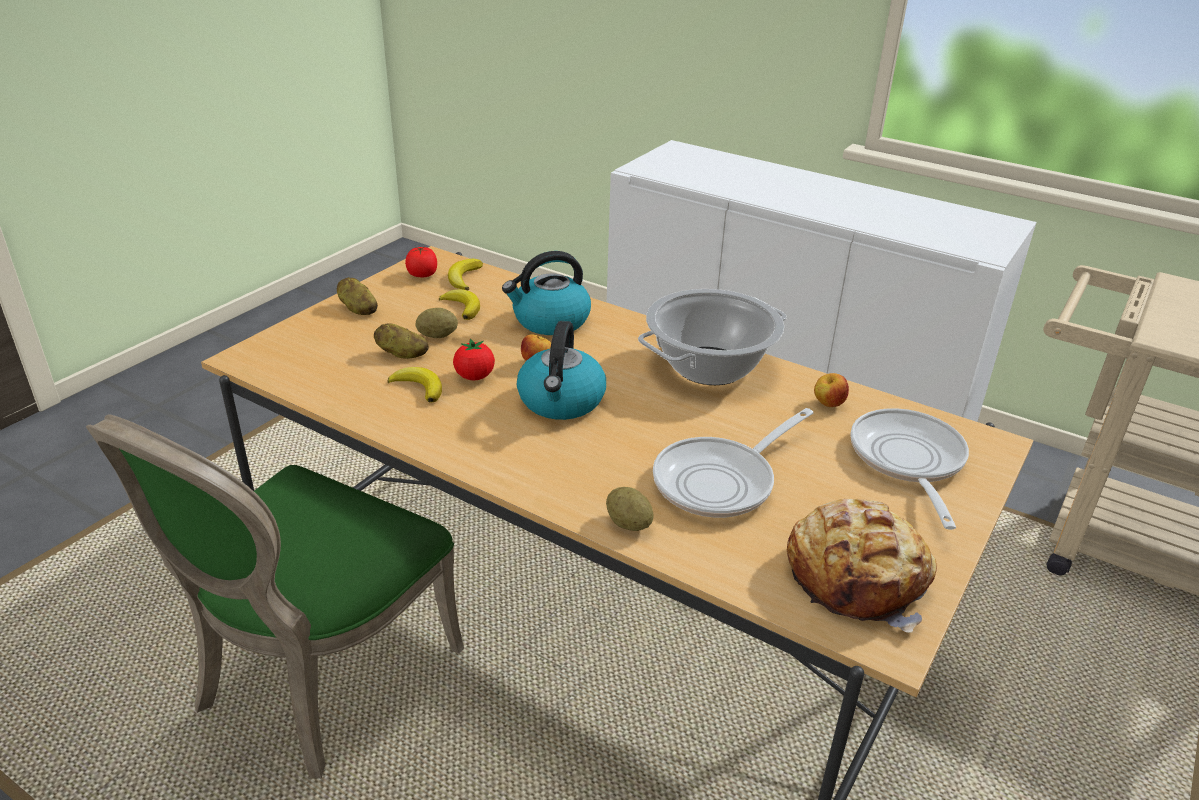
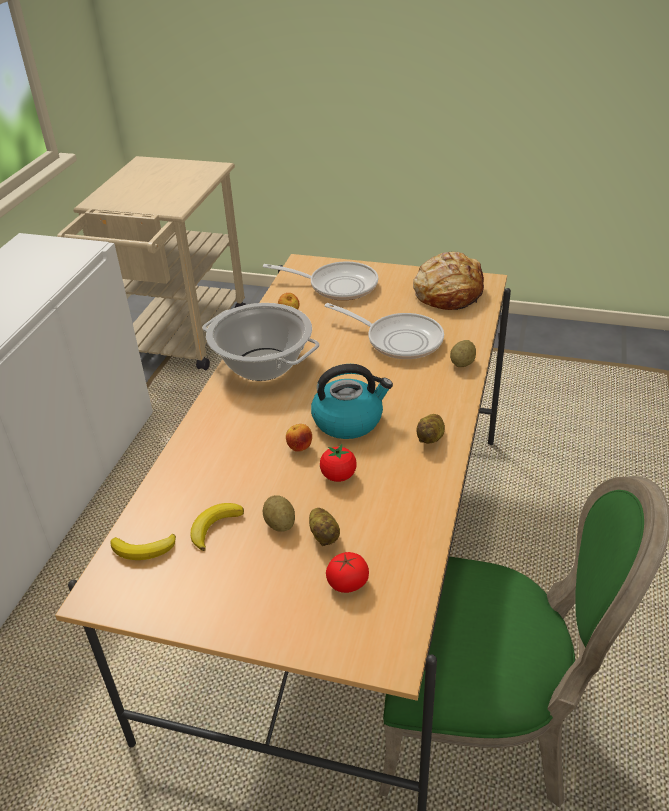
camera: 105 degrees left, 5 degrees up
(358, 309) = (248, 610): potato -> potato (431, 438)
(419, 387) = (373, 502): banana -> none
(422, 275) = (145, 589): tomato -> tomato (347, 583)
(550, 321) = (221, 460): kettle -> none
(907, 461) = (337, 286): frying pan -> frying pan turned 150 degrees counterclockwise

